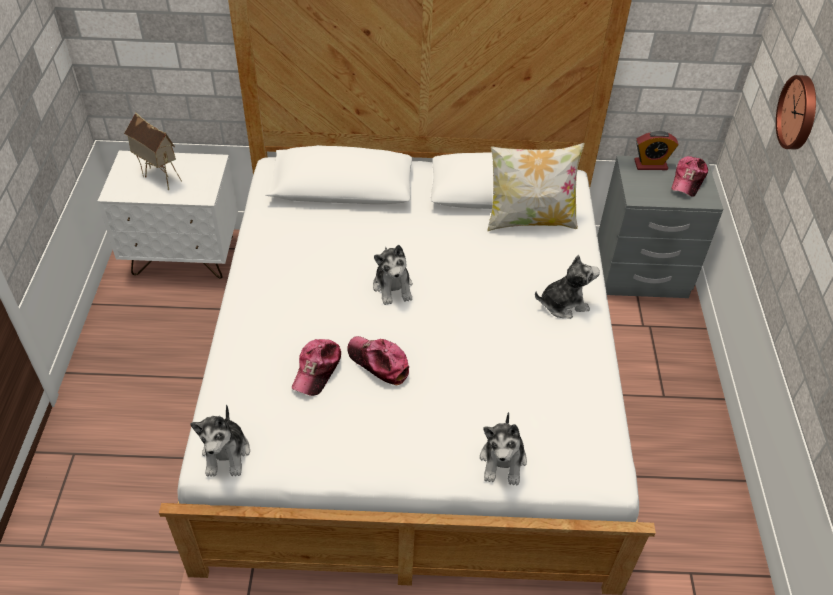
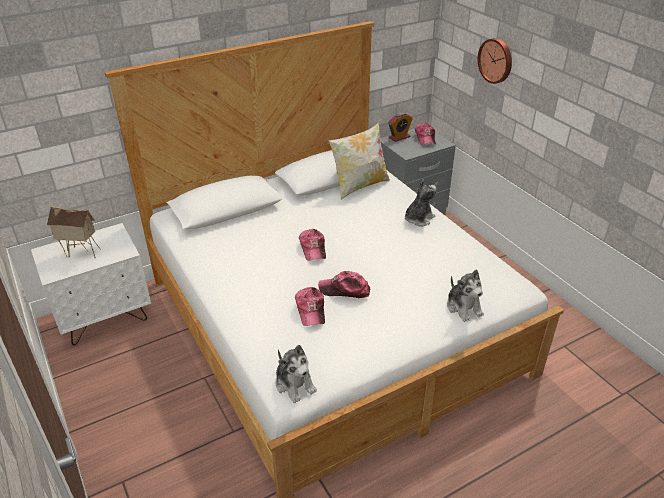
camera: 30 degrees left, 10 degrees down
(393, 287) = (313, 248): plush toy -> cap

